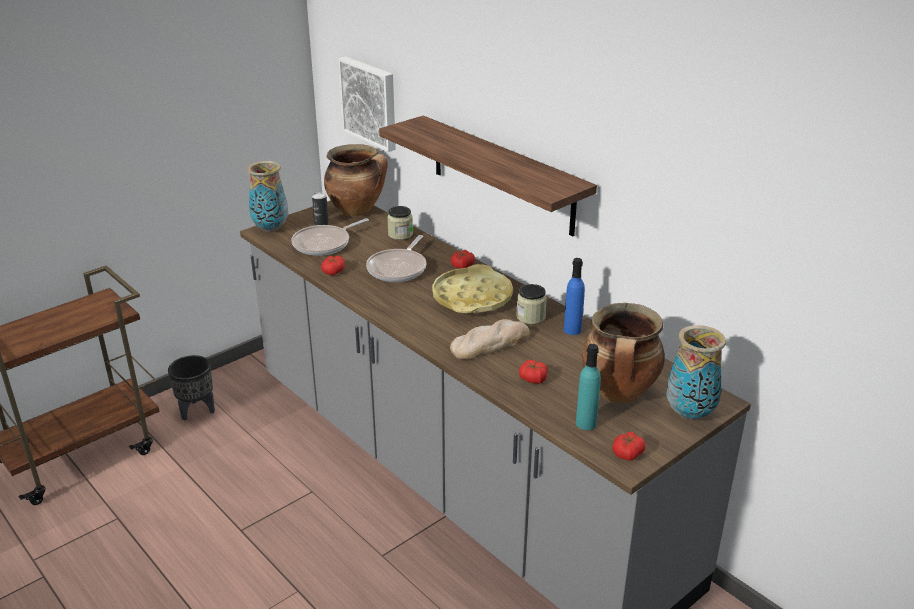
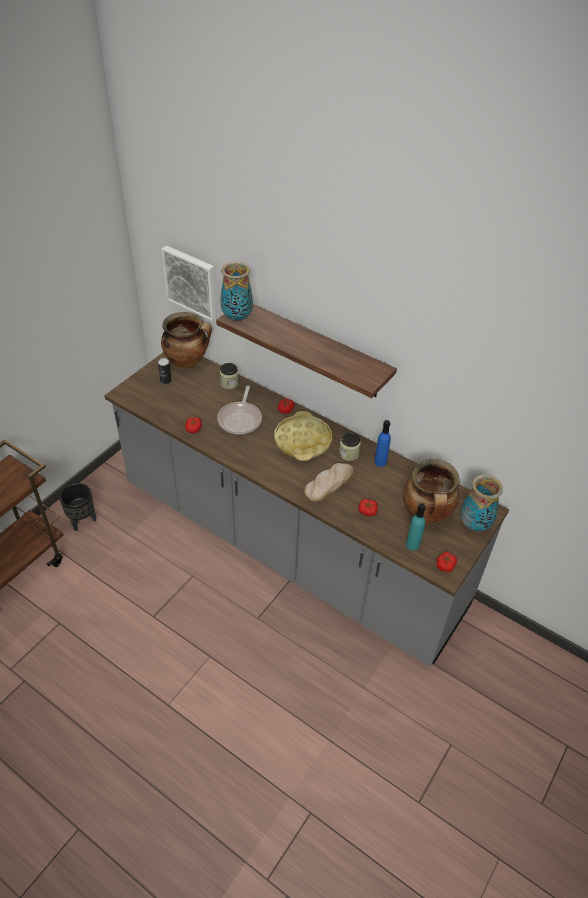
camera: 15 degrees left, 15 degrees up
(271, 228) = (128, 389): vase -> vase (237, 317)
(324, 244) = (176, 401): frying pan -> none

